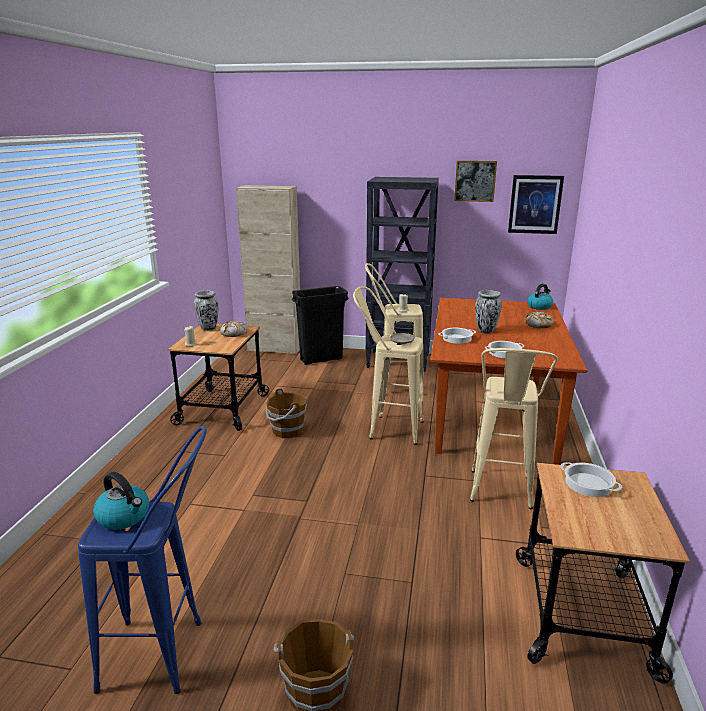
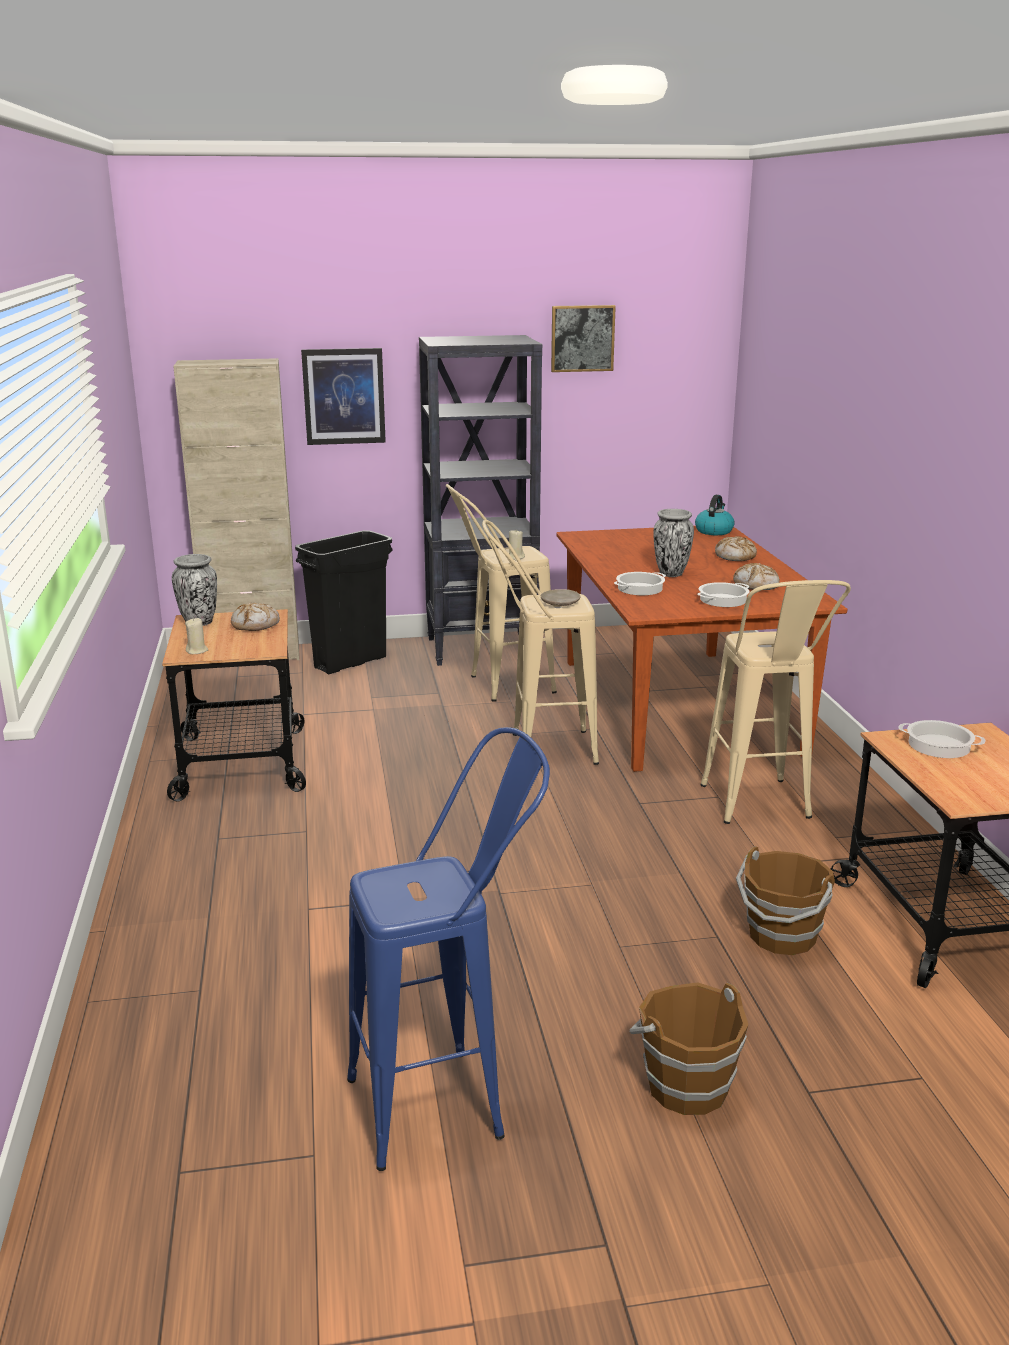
camera: 20 degrees left, 0 degrees up
(124, 517) = (404, 884): kettle -> none
(287, 431) = (381, 779): brown bucket -> brown bucket (781, 937)
(535, 204) = (675, 372): picture -> picture (344, 396)
(535, 345) = (756, 585): none -> bread

